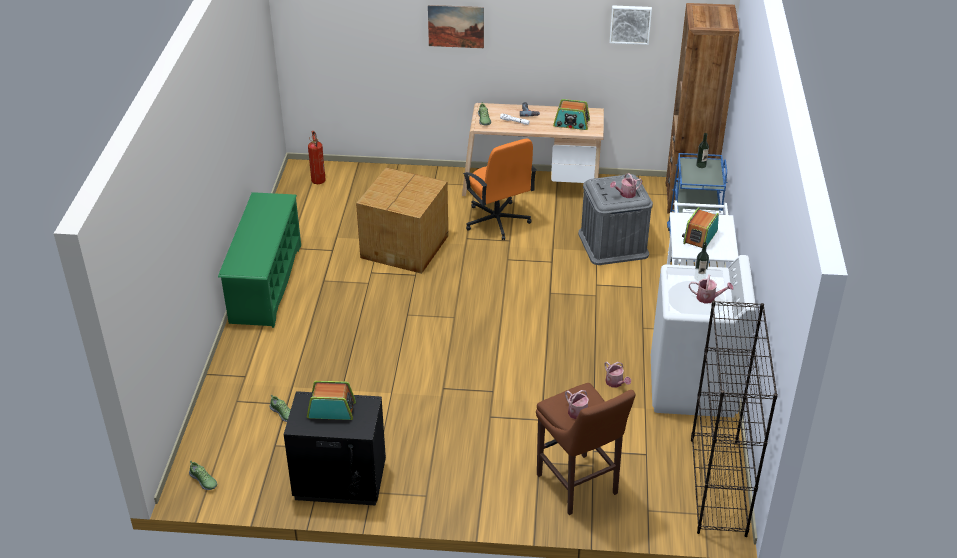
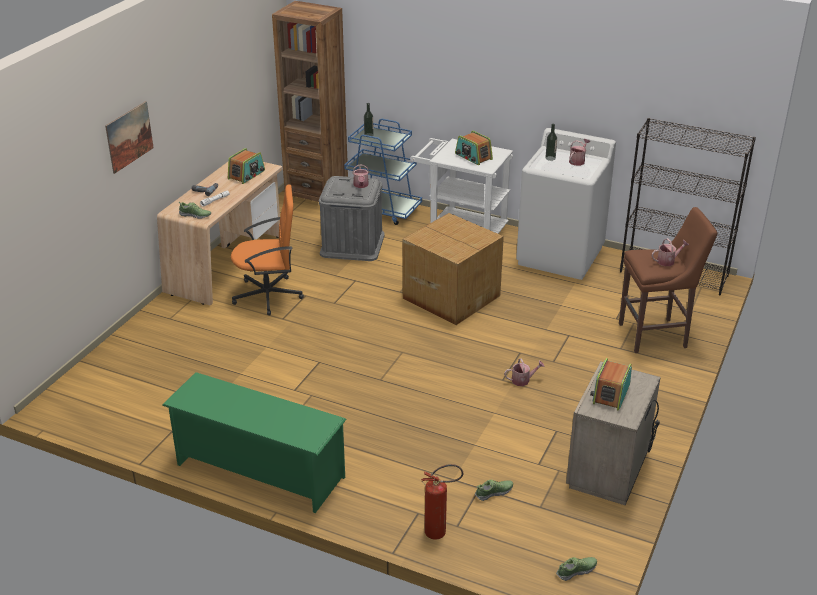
camera: 70 degrees left, 5 degrees down
(319, 182) = (93, 397): fire extinguisher -> fire extinguisher (440, 532)
(339, 482) = (609, 470): black nightstand -> beige nightstand
(406, 246) = (266, 358): cardboard box -> cardboard box (451, 296)
(615, 383) = (539, 288): watering can -> watering can (523, 380)
(630, 24) = (236, 58): picture -> none

